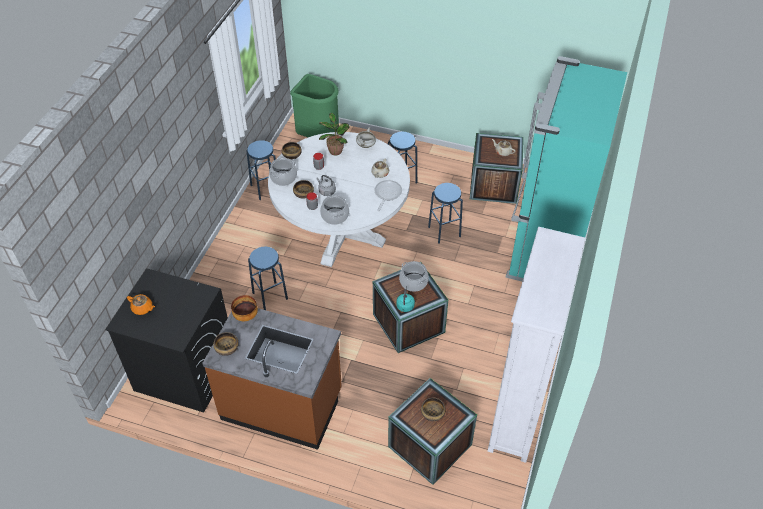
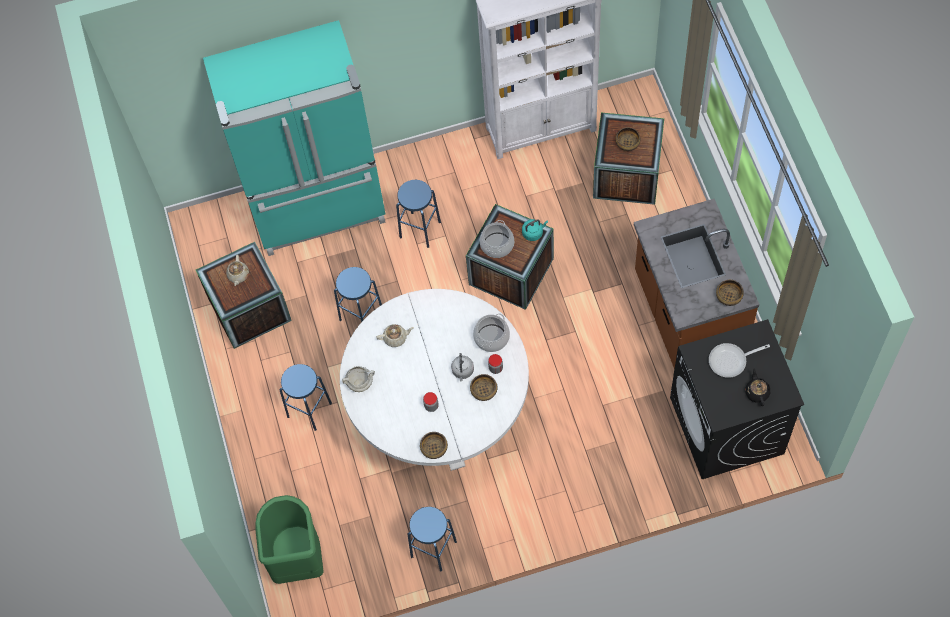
camera: 120 degrees left, 15 degrees up
(143, 308) = (757, 392): orange teapot -> black teapot
(245, 316) = (684, 308): bowl -> none
(270, 296) = (580, 420): blue stool -> blue stool (420, 229)
(283, 177) = (475, 429): cooking pot -> none
(335, 150) = (392, 408): potted plant -> none
(387, 194) = (422, 310): frying pan -> frying pan (731, 361)

